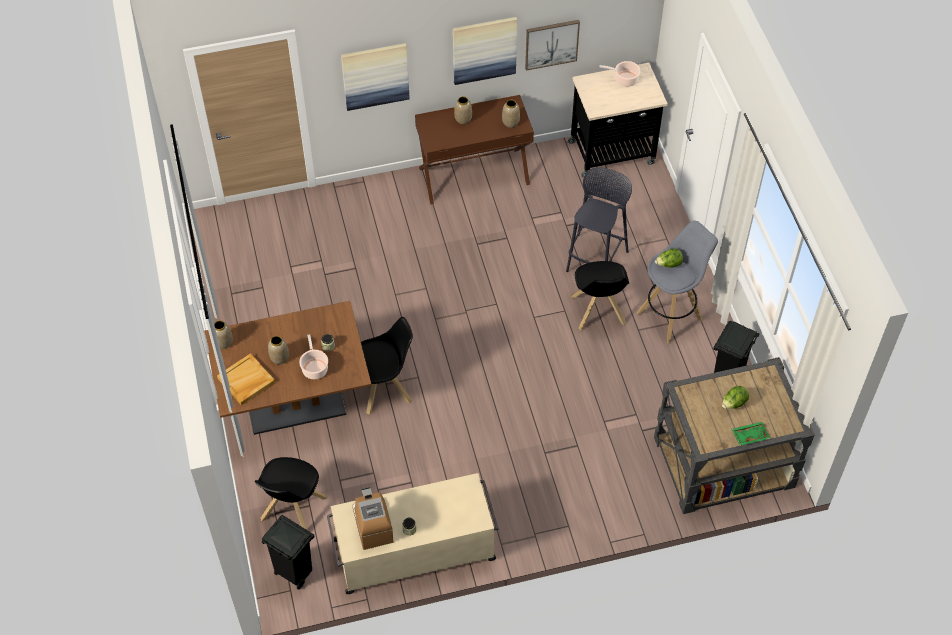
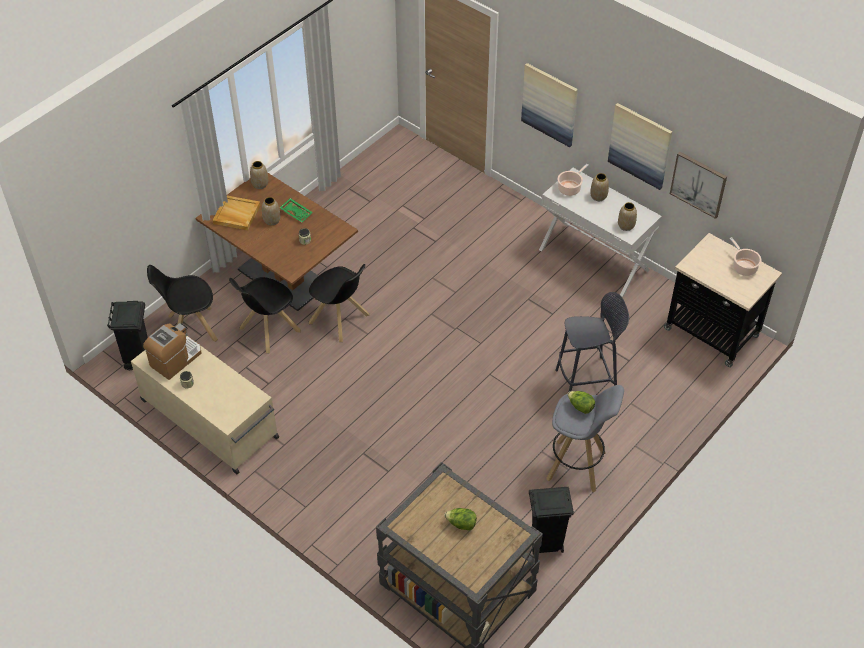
camera: 55 degrees right, 5 degrees down
(314, 368) = (279, 244): cooking pot -> cooking pot (570, 188)
(474, 175) = (594, 259): brown console table -> white console table
(598, 311) = (535, 413): black chair -> black chair (268, 330)
(749, 435) = (436, 553): green tray -> green tray (296, 213)

